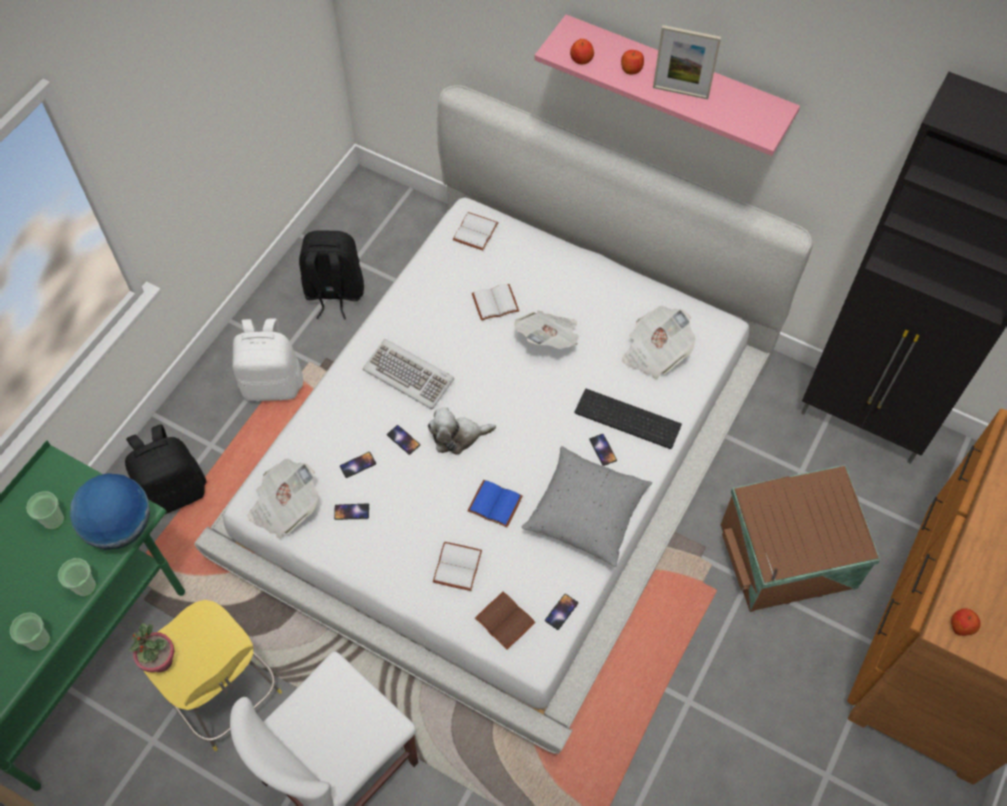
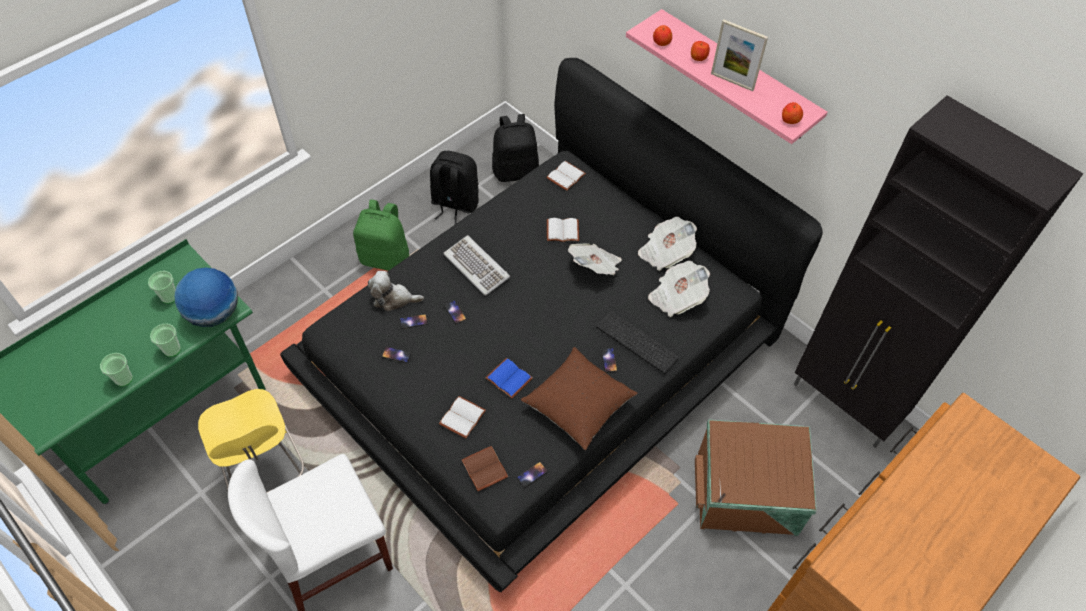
camera: 15 degrees right, 5 degrees down
(160, 661) = (213, 424): potted plant -> none
(174, 490) = (285, 315): black backpack -> black backpack (515, 171)
(273, 383) = (385, 257): white backpack -> green backpack
(285, 507) = (348, 338): newspaper -> newspaper (665, 252)
(458, 436) = (498, 321): plush toy -> plush toy (393, 299)
(503, 455) = (541, 354): white bed -> black bed
(586, 514) = (578, 405): grey pillow -> brown pillow
(961, 626) = (849, 566): apple -> apple (790, 120)

